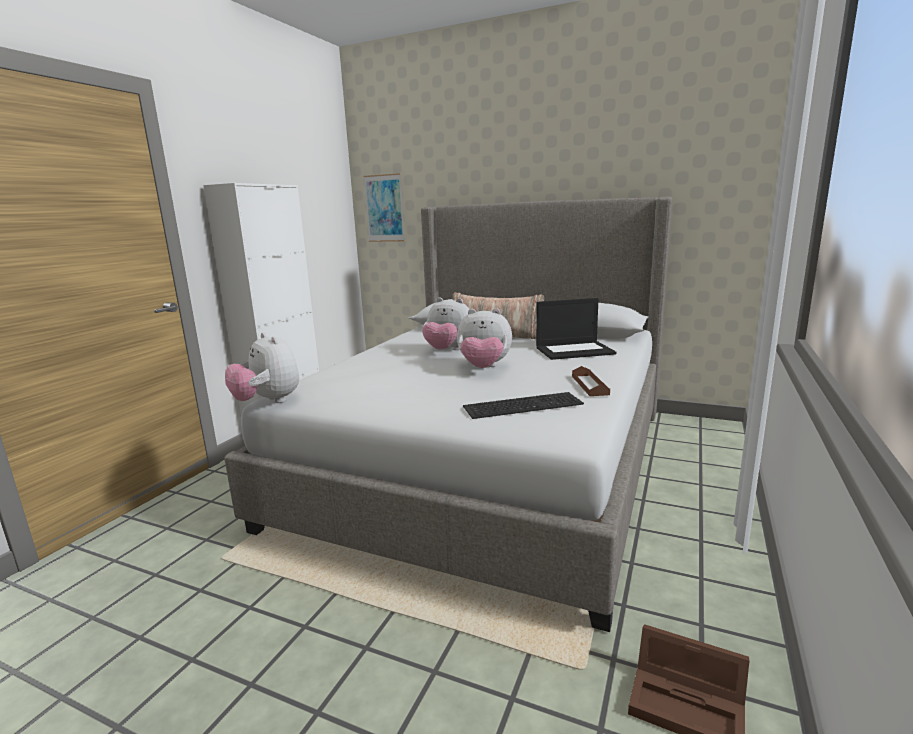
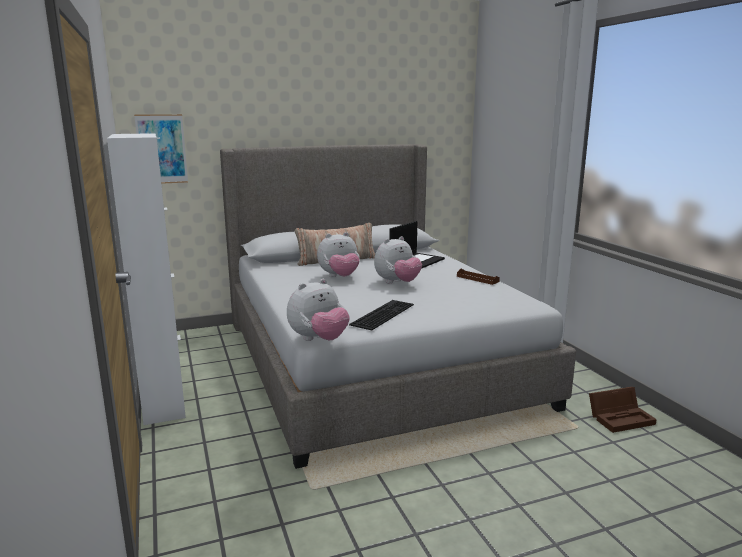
camera: 45 degrees left, 0 degrees up
(268, 402) = (318, 340): plush toy -> plush toy turned 45 degrees counterclockwise
(523, 404) = (476, 296): keyboard -> keyboard (382, 314)

